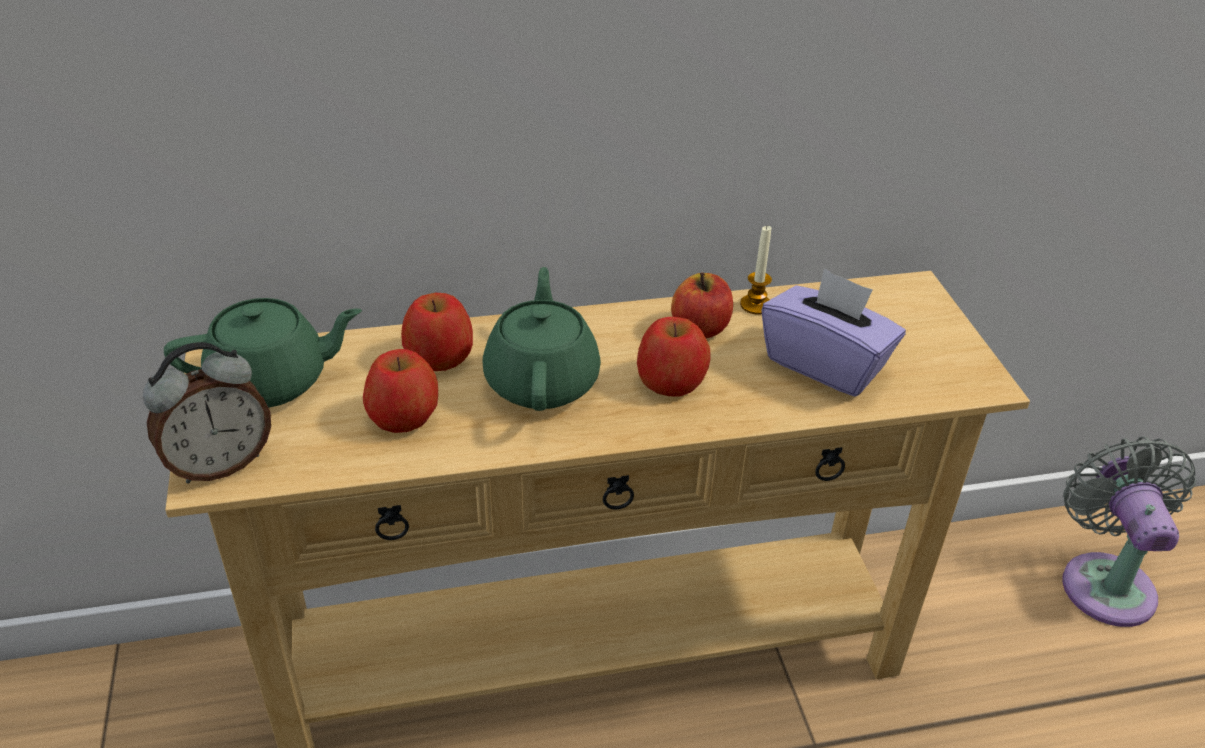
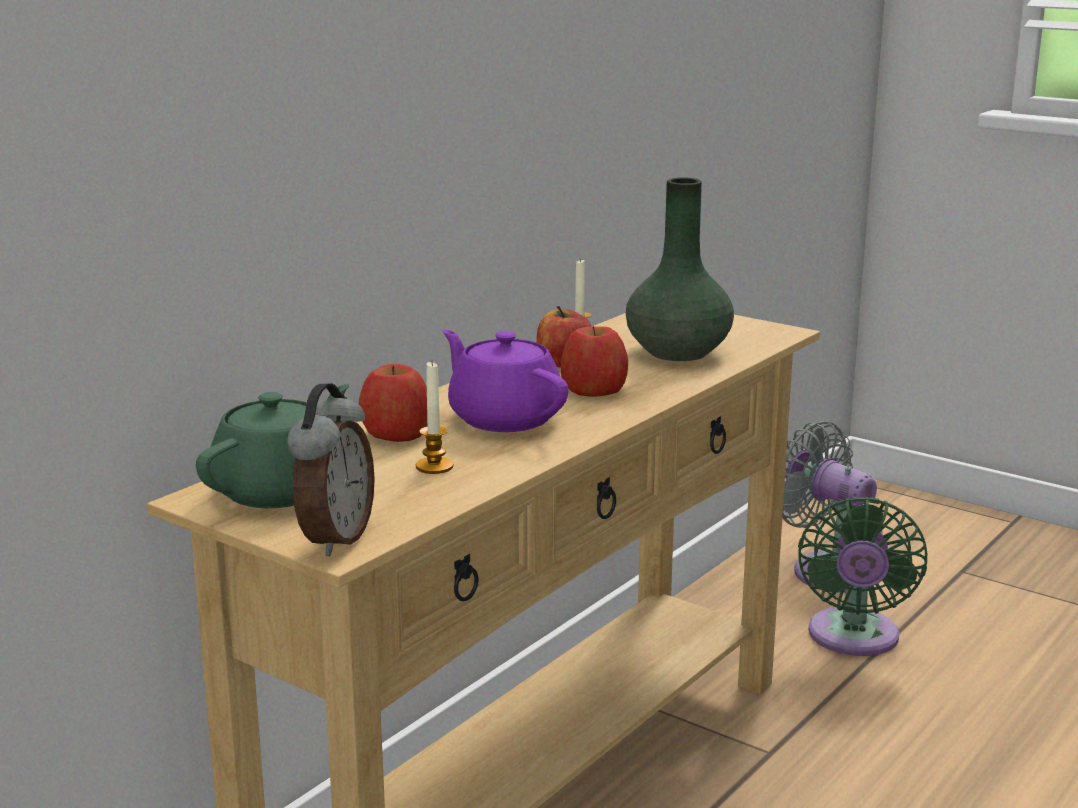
camera: 40 degrees left, 20 degrees down
(404, 415) = (434, 466): apple -> candle
(542, 380) = (504, 418): green teapot -> purple teapot
(825, 363) = (677, 352): purple tissue box -> green vase
(1036, 675) = (853, 639): none -> green fan

